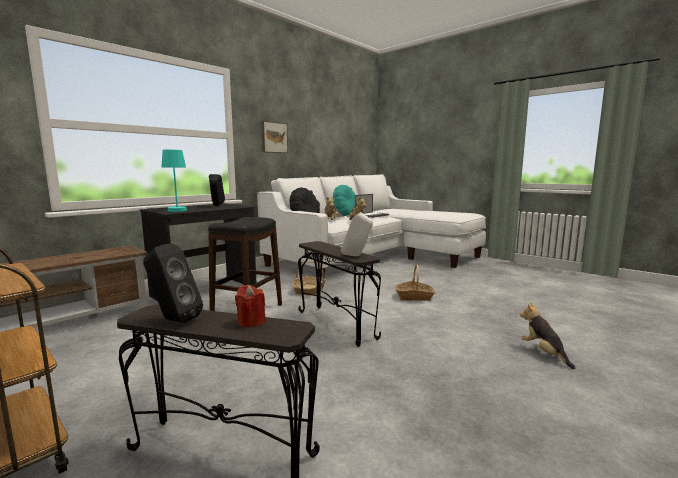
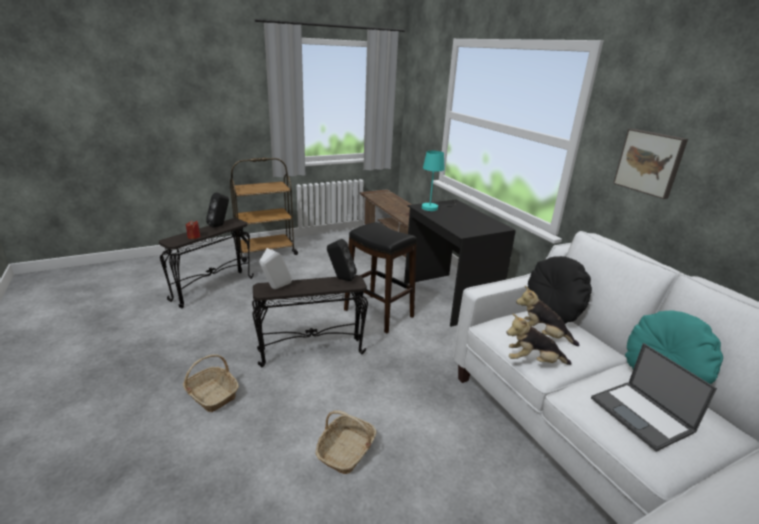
camera: 110 degrees right, 15 degrees up
(216, 206) = (473, 223): black speaker -> black speaker (341, 279)
(309, 290) = (425, 360): basket -> basket (211, 395)
(544, 353) = (114, 473): plush toy -> none

